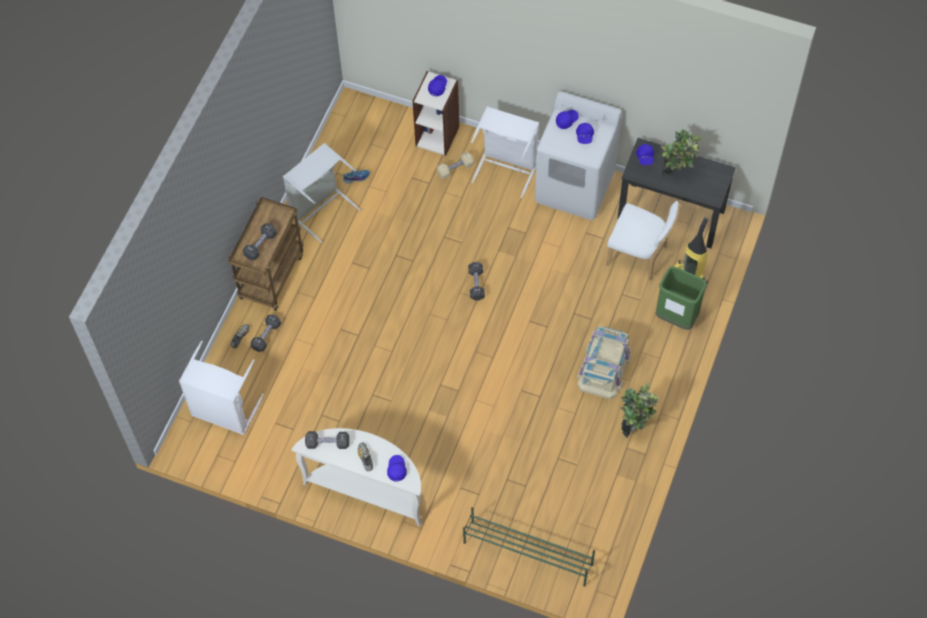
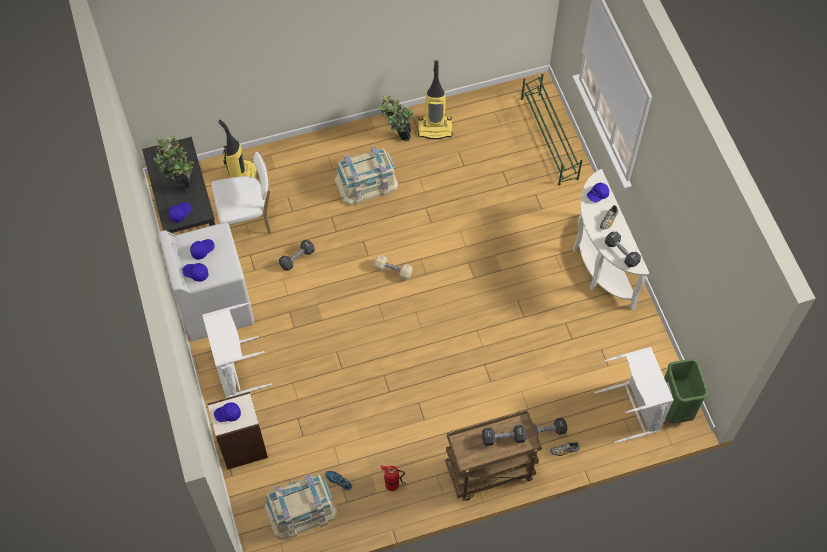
camera: 130 degrees left, 0 degrees up
(320, 209) = (393, 485): grey laundry basket -> fire extinguisher
(357, 142) = (301, 510): none -> beige storage box
(455, 169) = (267, 408): beige dumbbell -> beige dumbbell (393, 270)
(476, 284) = (366, 313): black dumbbell -> black dumbbell (297, 258)
(618, 464) = (435, 128): none -> vacuum cleaner
(639, 256) = (248, 220): white chair -> white chair turned 90 degrees clockwise
(676, 318) = (284, 165): green trash can -> green trash can (675, 408)

